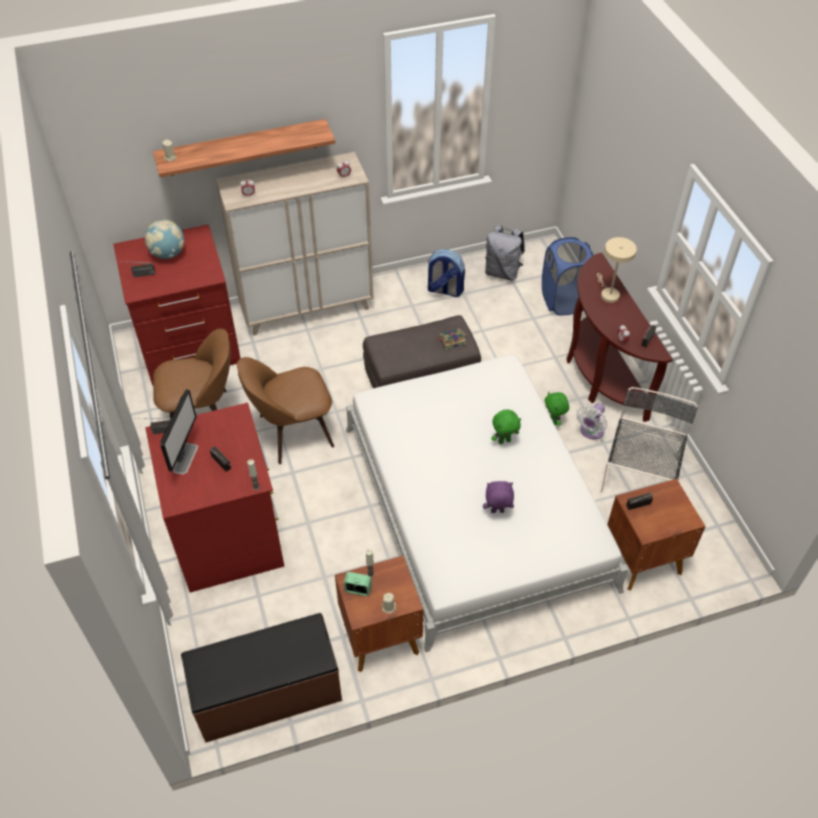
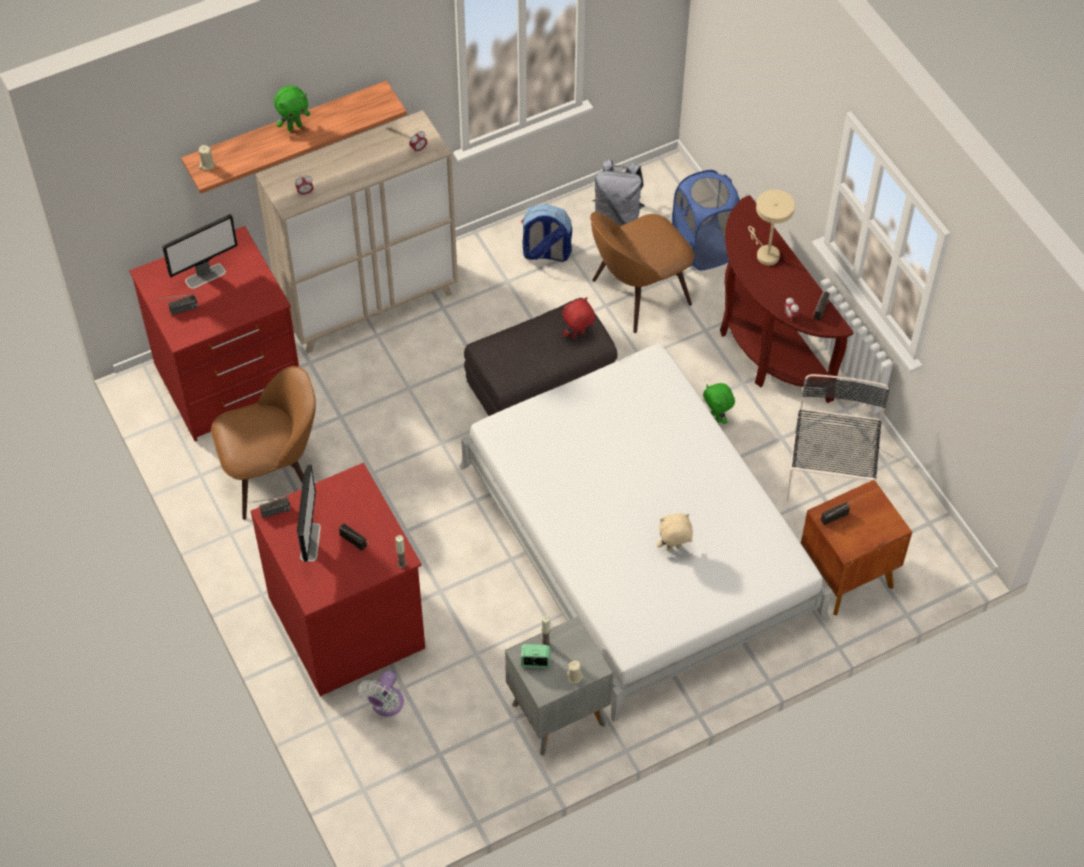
camera: 10 degrees left, 5 degrees up
(168, 254) = (206, 276): globe -> monitor
(268, 694) = (443, 796): brown bench -> none
(292, 432) = (393, 478): brown chair -> brown chair (637, 294)
(379, 637) = (557, 713): brown nightstand -> grey nightstand
(451, 340) = (578, 335): book -> red plush toy
(497, 512) = (673, 548): purple plush toy -> beige plush toy
(504, 440) = (667, 459): green plush toy -> green plush toy (294, 126)
(591, 432) = (764, 425): white fan -> white fan (385, 705)

